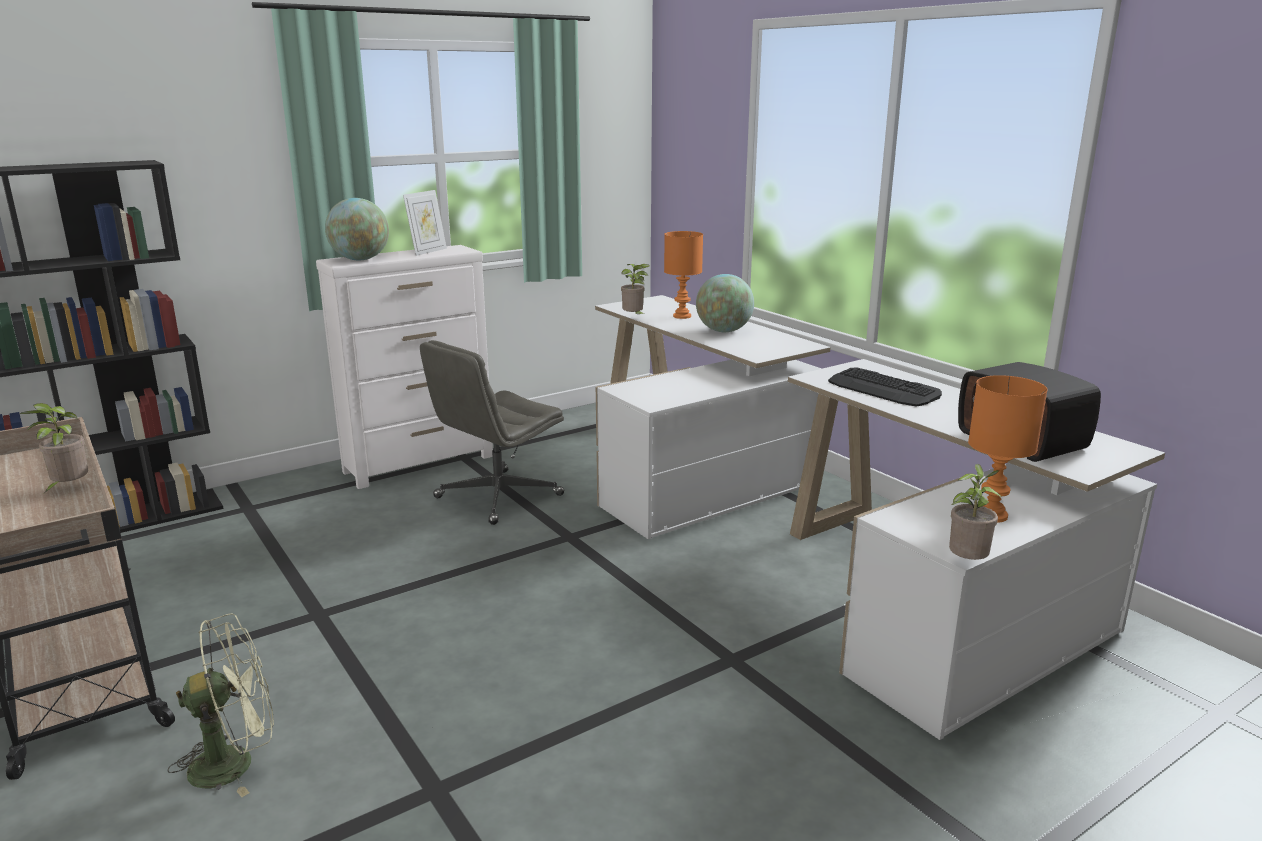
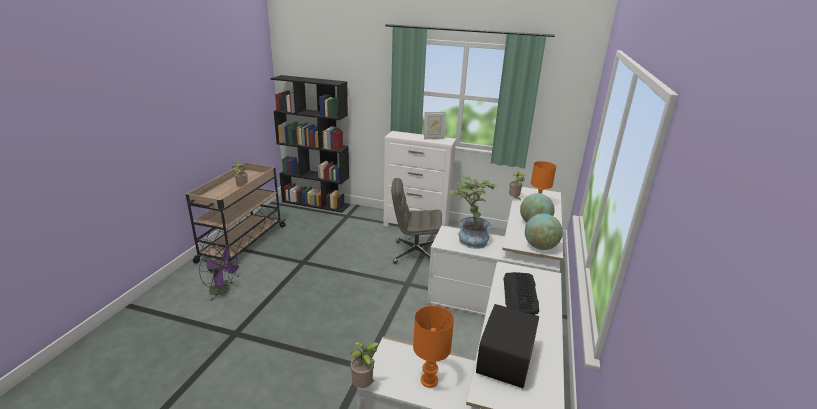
camera: 50 degrees right, 5 degrees up
(235, 762) = (223, 290): green fan -> purple fan
(360, 259) = (402, 135): globe -> globe (540, 247)
(671, 385) = (469, 239): none -> potted plant

